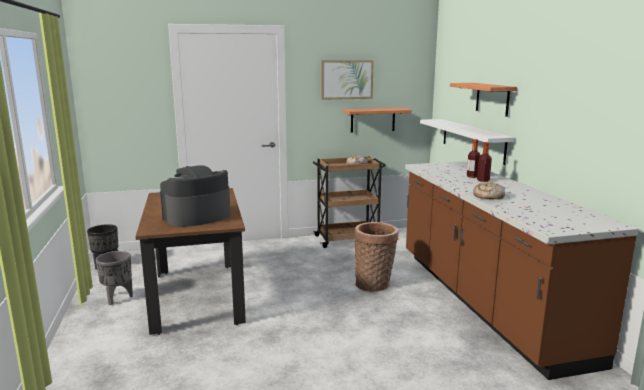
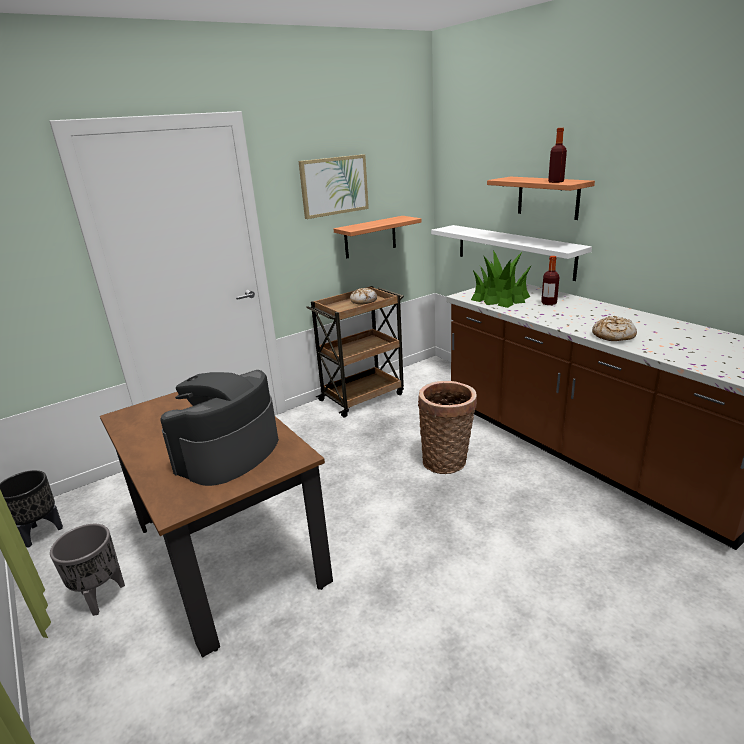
camera: 20 degrees left, 10 degrees up
(441, 170) = (500, 298): none -> potted plant
(483, 180) = (569, 308): bottle -> bottle (556, 182)

